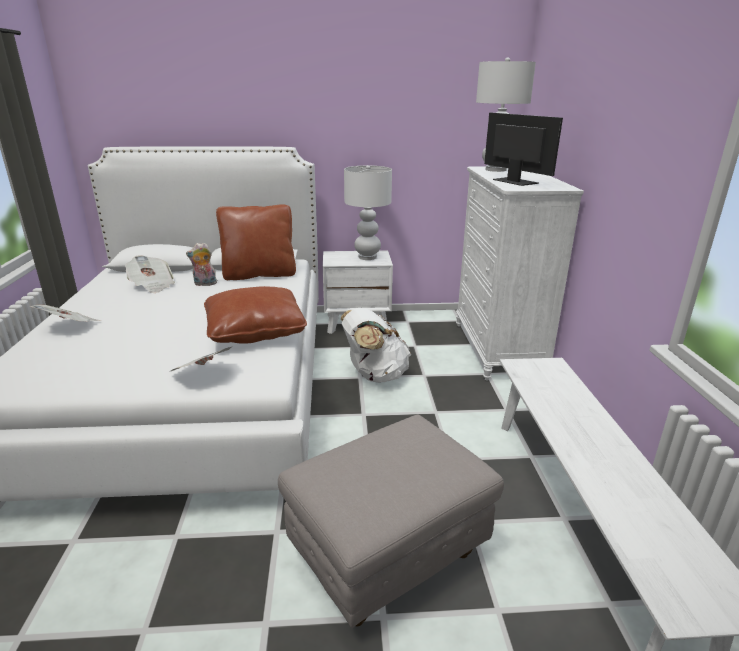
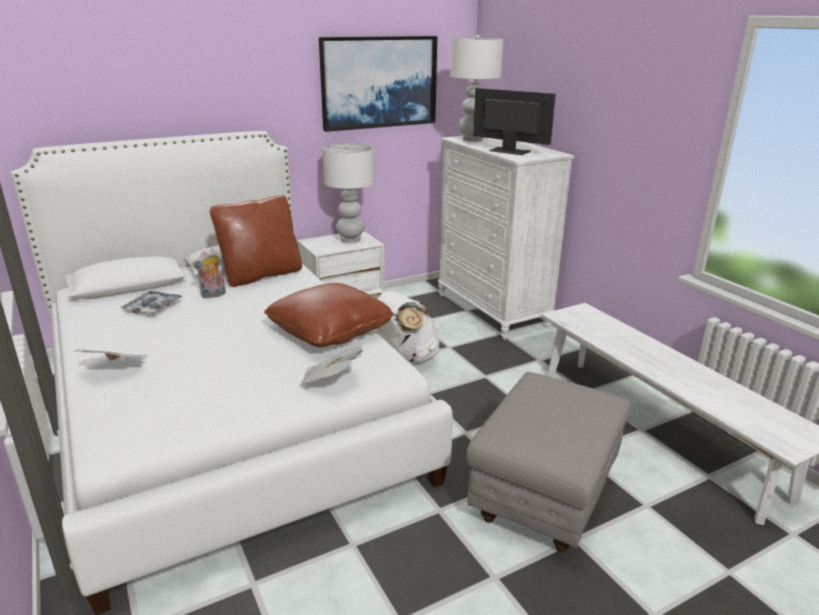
camera: 25 degrees left, 0 degrees up
(152, 285) = (152, 307): newspaper -> tray
(415, 108) = (379, 82): none -> picture

